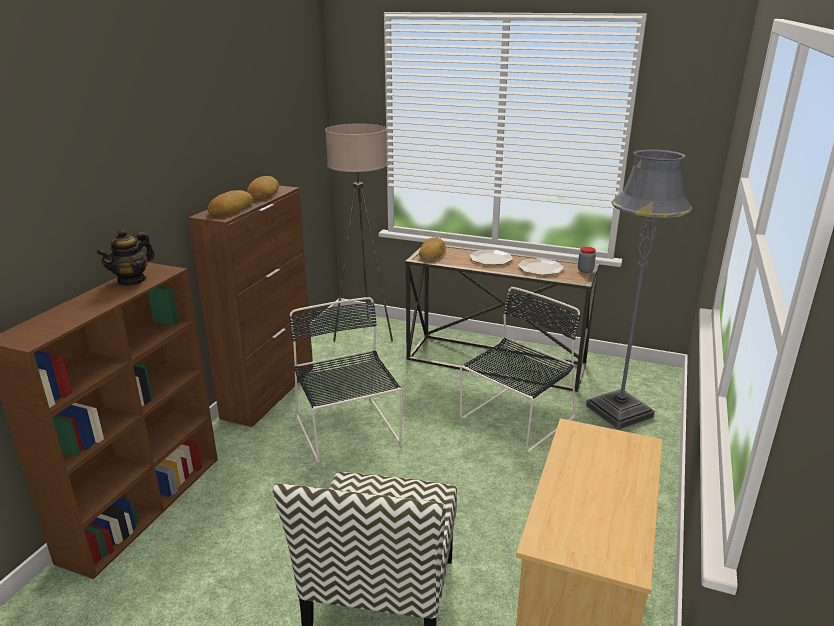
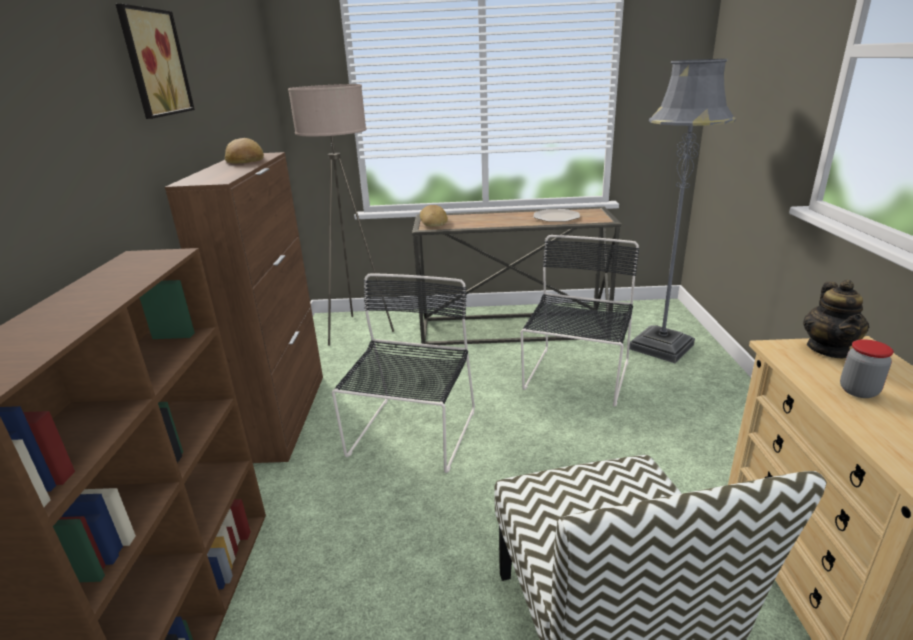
camera: 20 degrees left, 0 degrees up
(132, 280) = (119, 273): teapot -> teapot (828, 349)
(195, 132) = (152, 63): none -> picture
(230, 209) = (218, 174): bread -> none
(348, 432) = (411, 435): black chair -> black chair turned 60 degrees clockwise
(490, 258) = (498, 217): plate -> none
(585, 270) = (599, 212): jar -> jar (858, 391)

